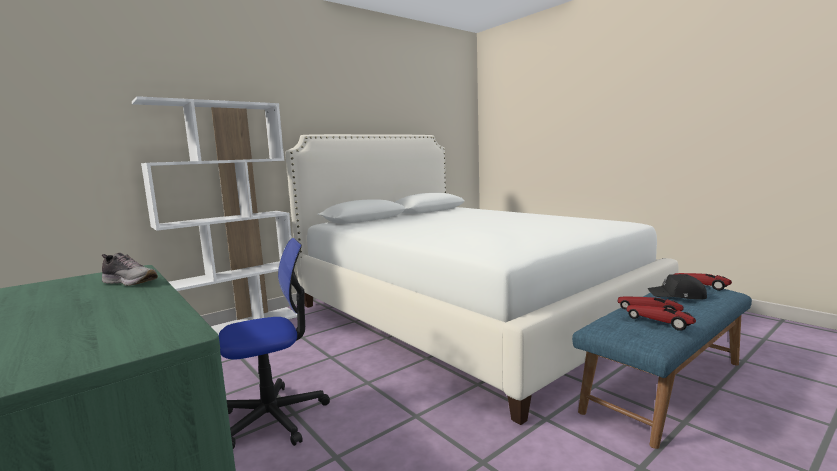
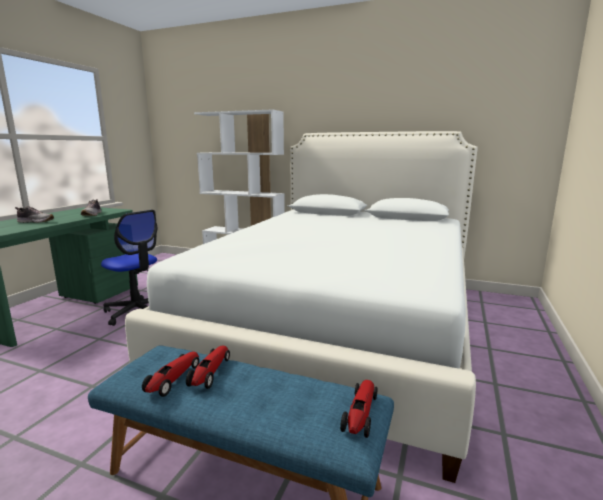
camera: 60 degrees right, 5 degrees up
(98, 314) = (36, 222): none -> shoe
(678, 295) = (286, 392): black cap -> none

